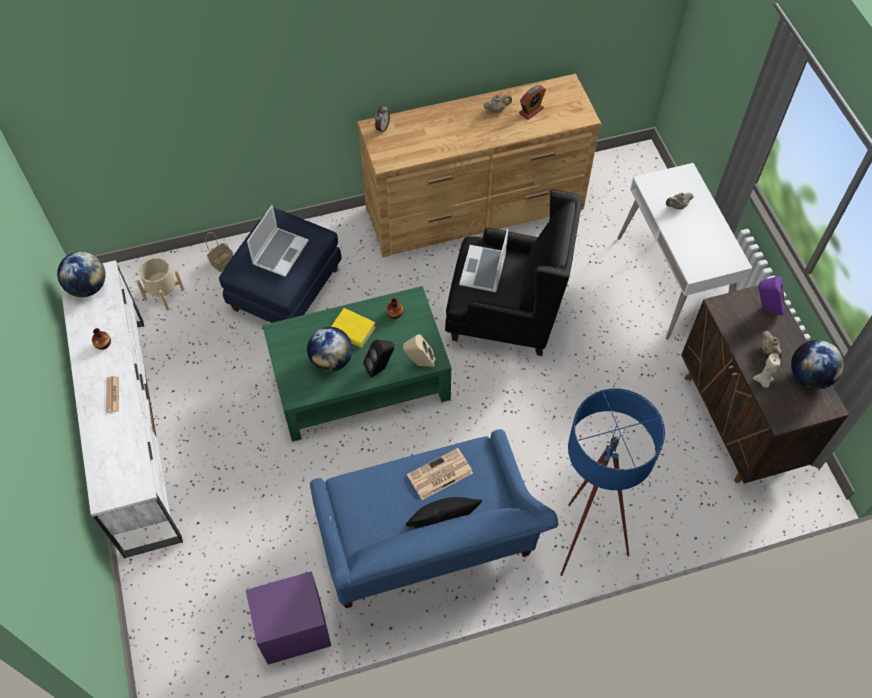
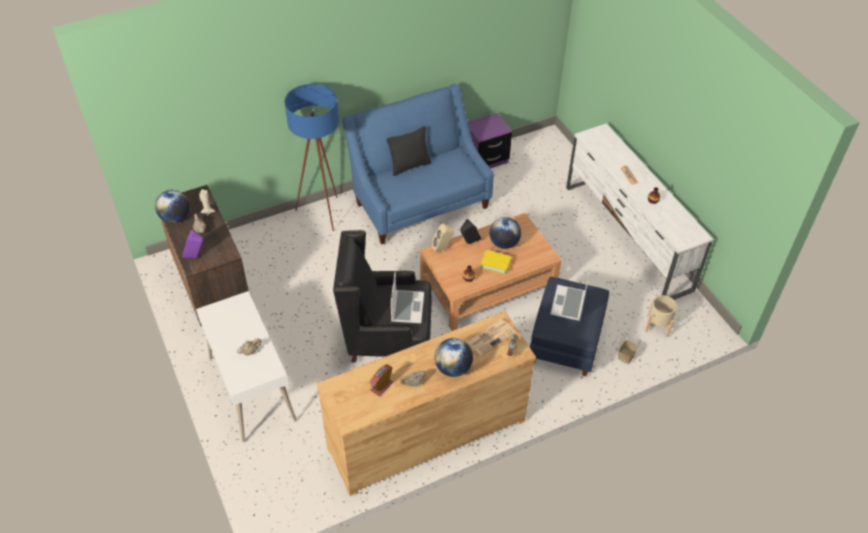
camera: 170 degrees right, 10 degrees down
(88, 287) = (686, 232): globe -> globe (453, 368)
(359, 379) = (488, 285): green coffee table -> brown coffee table
(439, 475) = (416, 187): newspaper -> newspaper (491, 337)

